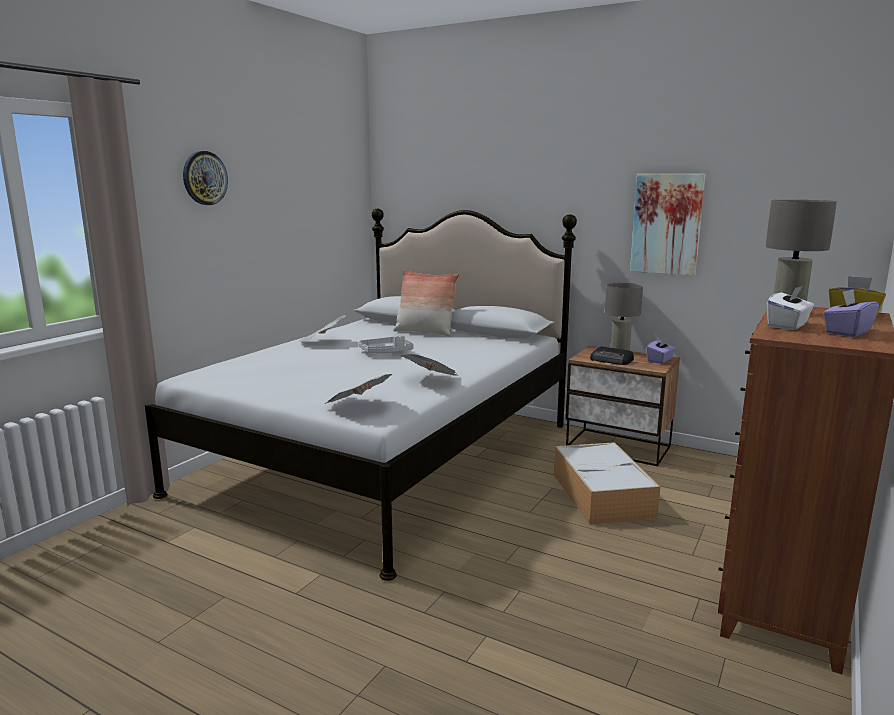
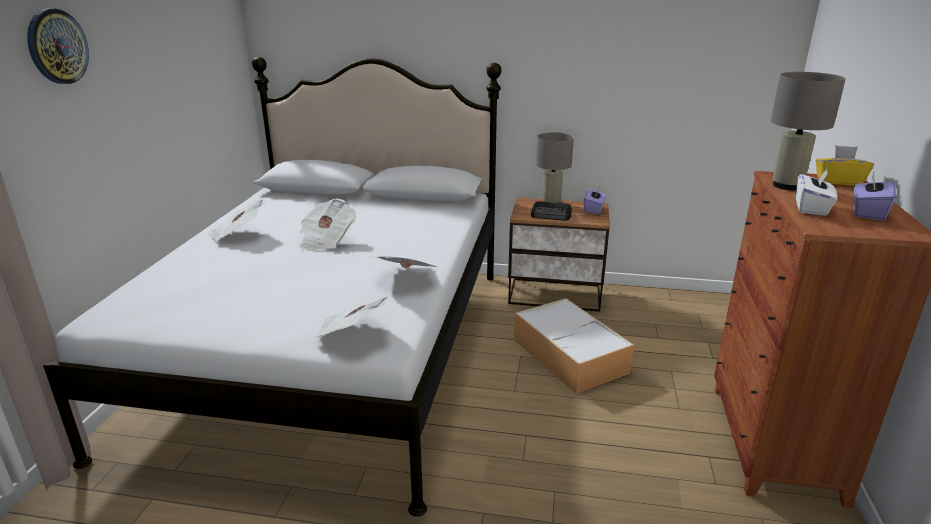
camera: 20 degrees left, 10 degrees up
(386, 352) = (326, 240): grey tray -> newspaper
(424, 332) = (347, 203): pillow -> none
(666, 224) = (594, 71): picture -> none

